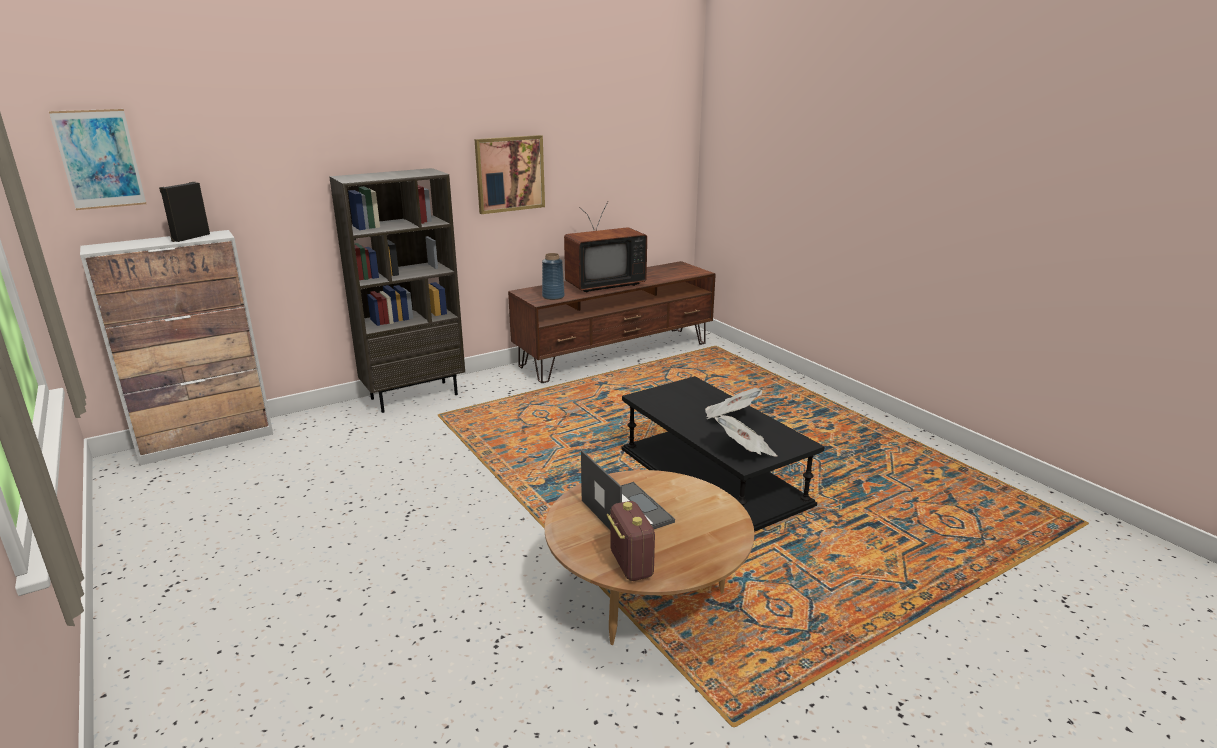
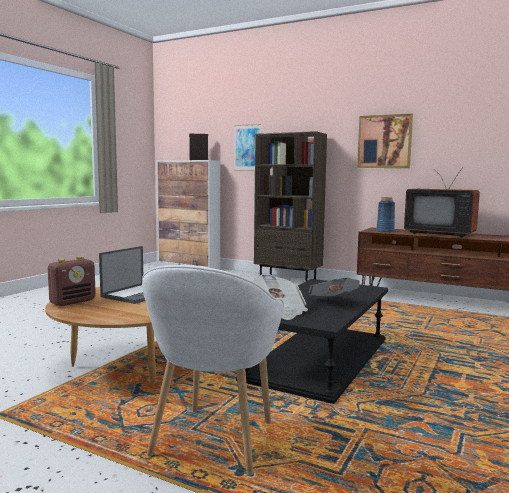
camera: 60 degrees right, 15 degrees down
(99, 159) = (182, 123): picture -> picture (247, 147)
(856, 586) = (213, 442): none -> white armchair

